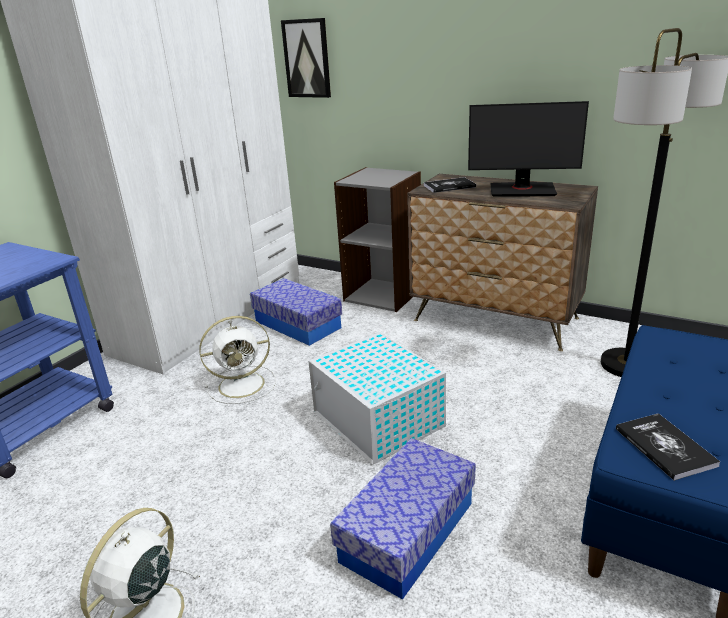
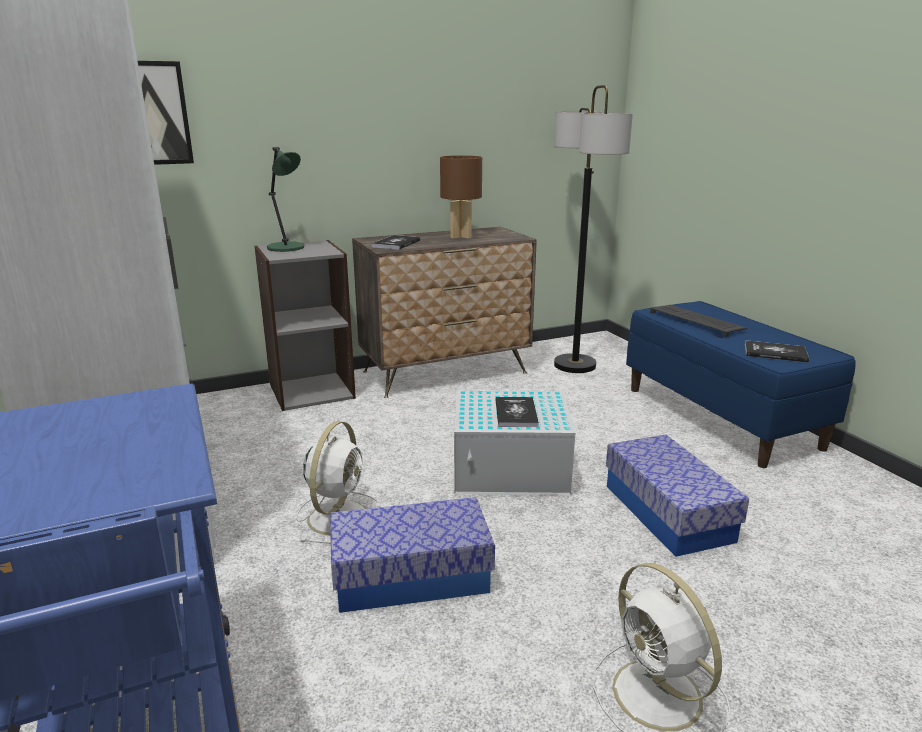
camera: 55 degrees left, 5 degrees down
(297, 324) = (278, 447): storage box -> storage box (410, 576)
(370, 370) = (516, 413): none -> book
(374, 174) = (287, 248): none -> green table lamp
(522, 190) = (461, 236): monitor -> brown table lamp
(680, 368) = (697, 321): none -> keyboard

